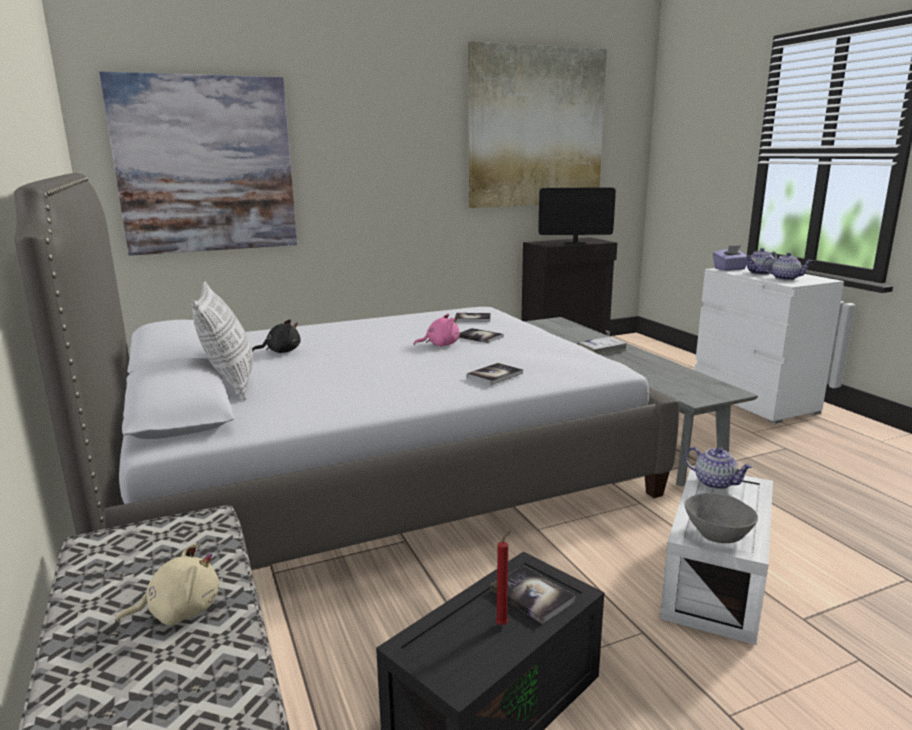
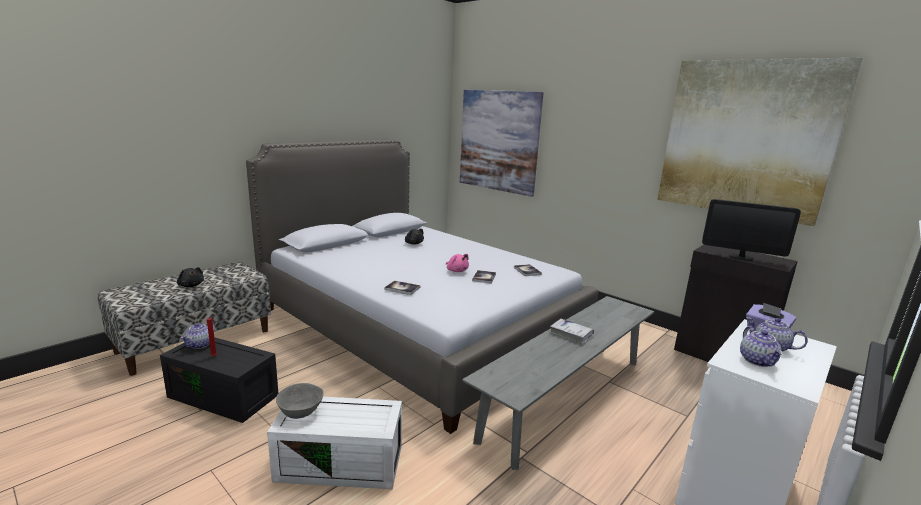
camera: 65 degrees right, 0 degrees up
(179, 611) = (191, 285): beige plush toy -> black plush toy
(231, 384) = (359, 244): pillow -> none
(532, 595) = (235, 359): book -> none
(575, 243) = (741, 257): monitor -> monitor turned 135 degrees clockwise
(715, 483) = (376, 411): teapot -> teapot (200, 345)

